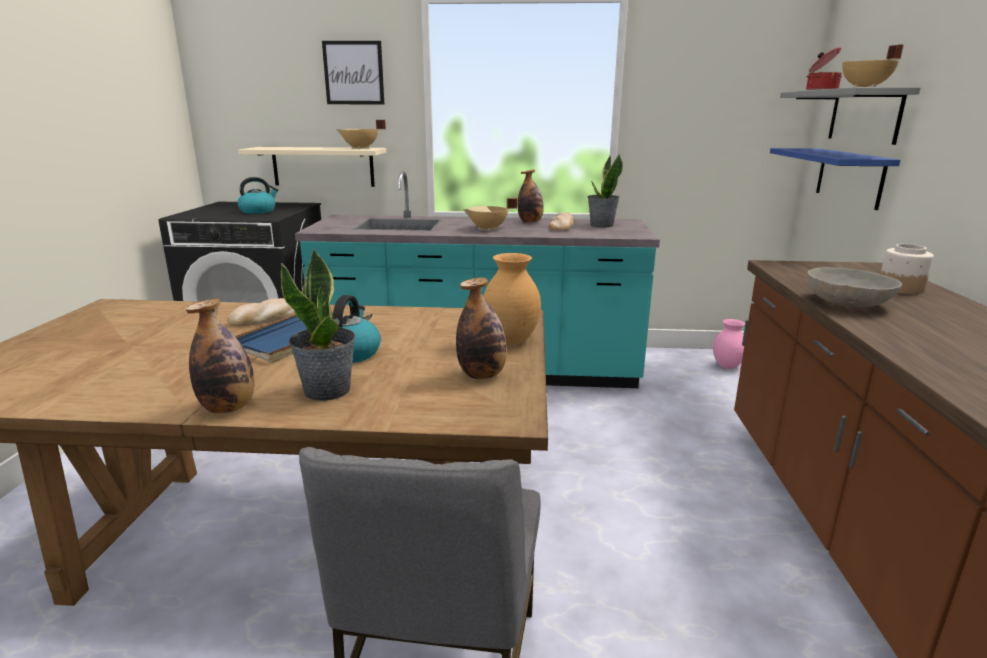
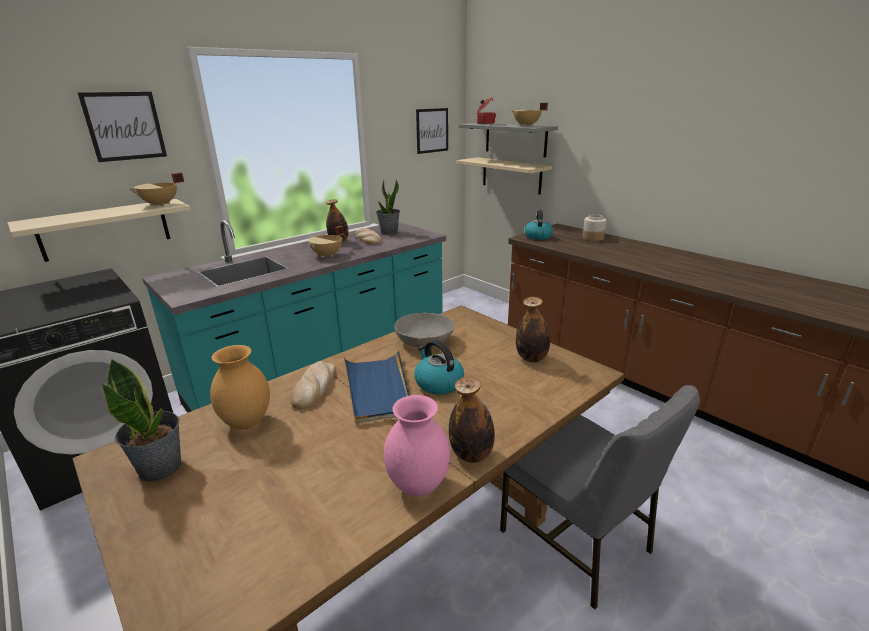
camera: 45 degrees left, 5 degrees up
(258, 211) = (72, 296): kettle -> kettle (537, 236)
(328, 390) = (490, 410): potted plant -> potted plant (161, 467)
(510, 341) = (495, 332): brown vase -> brown vase (246, 423)
(727, 366) = (457, 304): pink vase -> pink vase (418, 485)
(743, 102) = (432, 130): none -> picture
(848, 303) = (596, 252): grey bowl -> grey bowl (425, 341)
(849, 177) = (511, 175): blue shelf -> beige shelf

